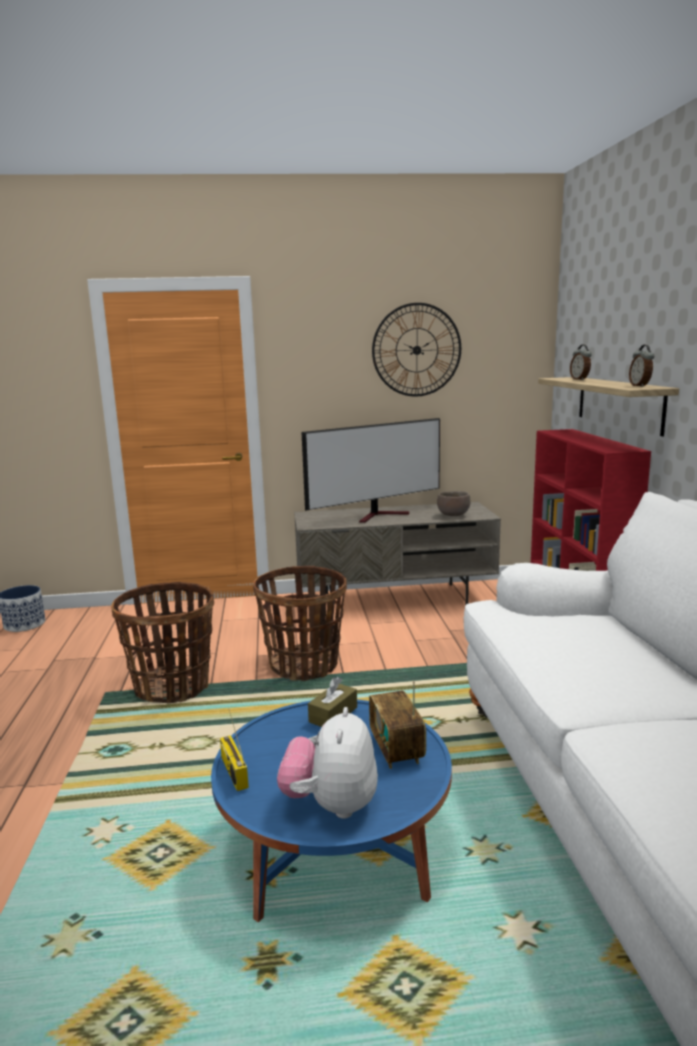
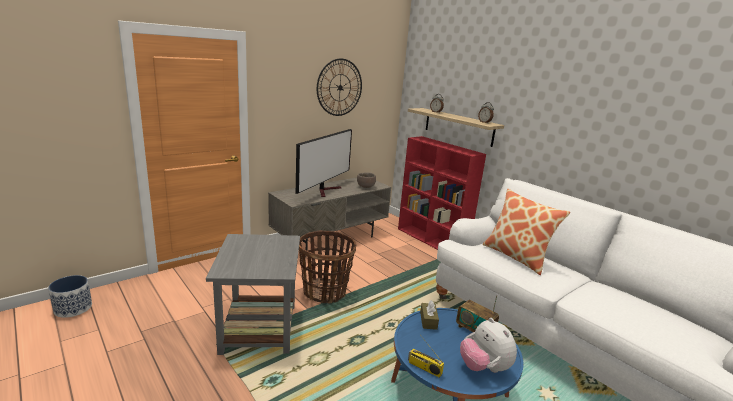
camera: 35 degrees left, 5 degrees up
(172, 687) = (259, 327): basket -> grey side table
(579, 640) = (517, 257): none -> pillow

